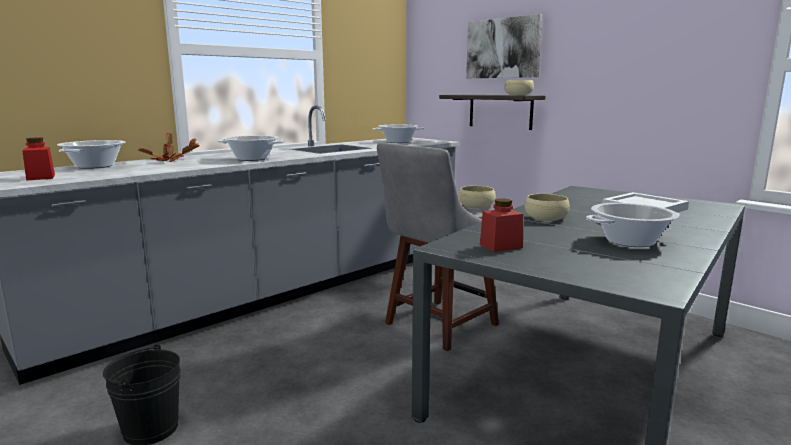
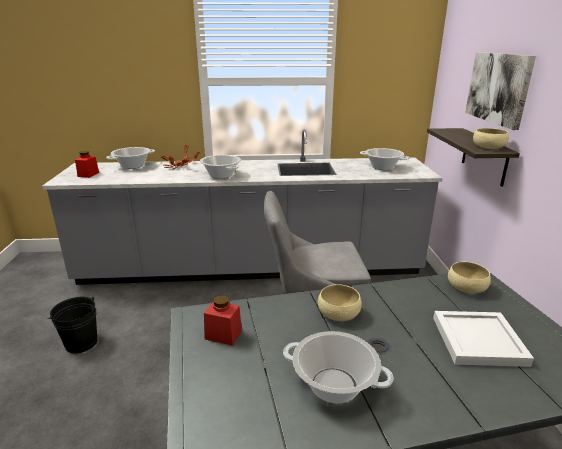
camera: 40 degrees right, 10 degrees up
(476, 206) = (343, 266): beige bowl -> beige bowl (466, 287)

